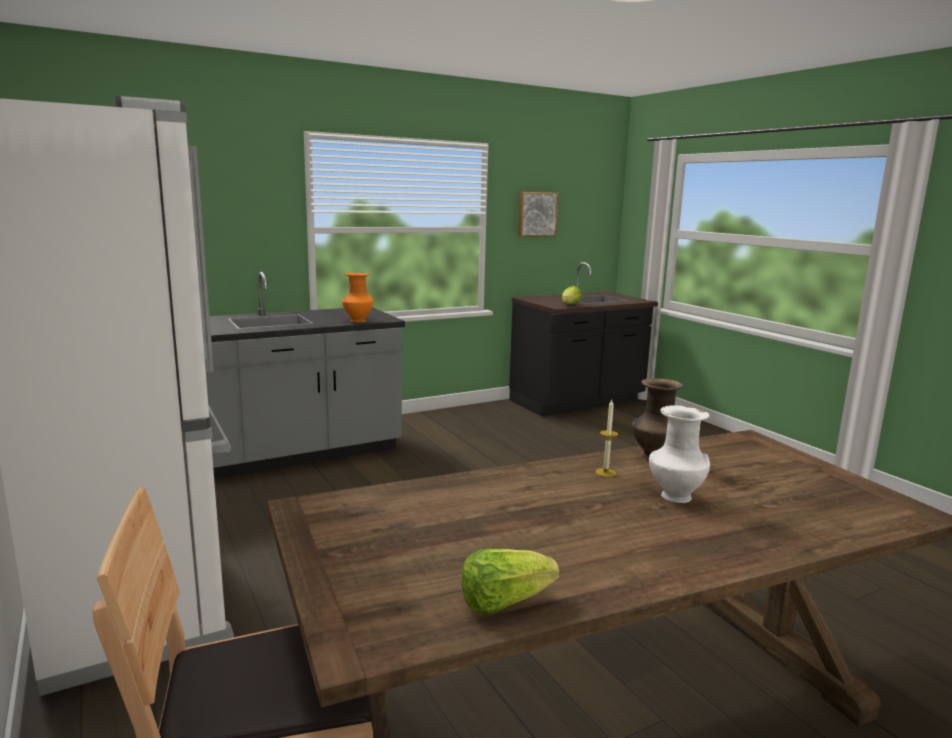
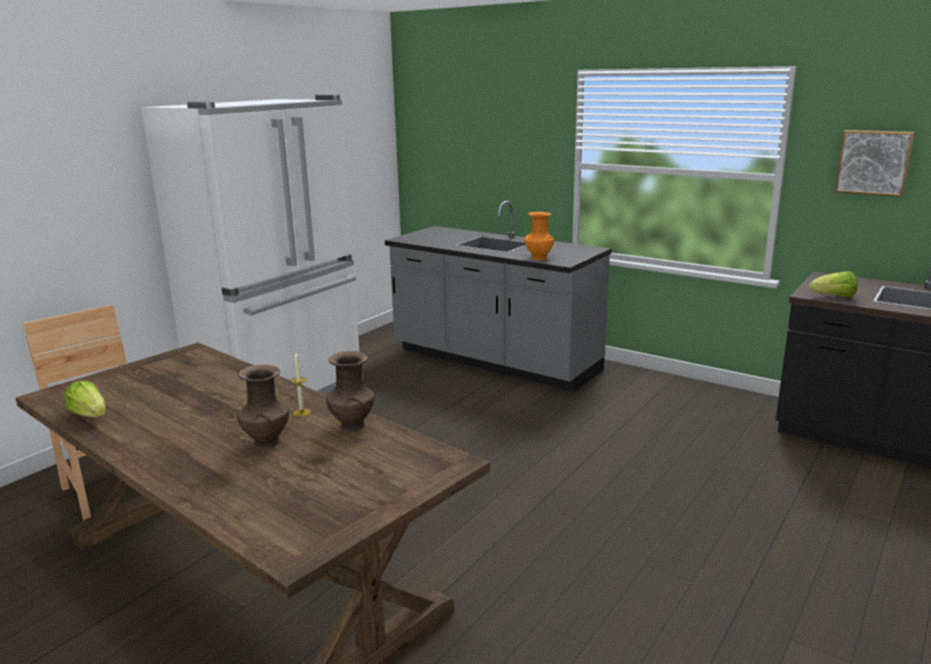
camera: 65 degrees right, 5 degrees up
(674, 496) = (266, 442): white vase -> brown vase

